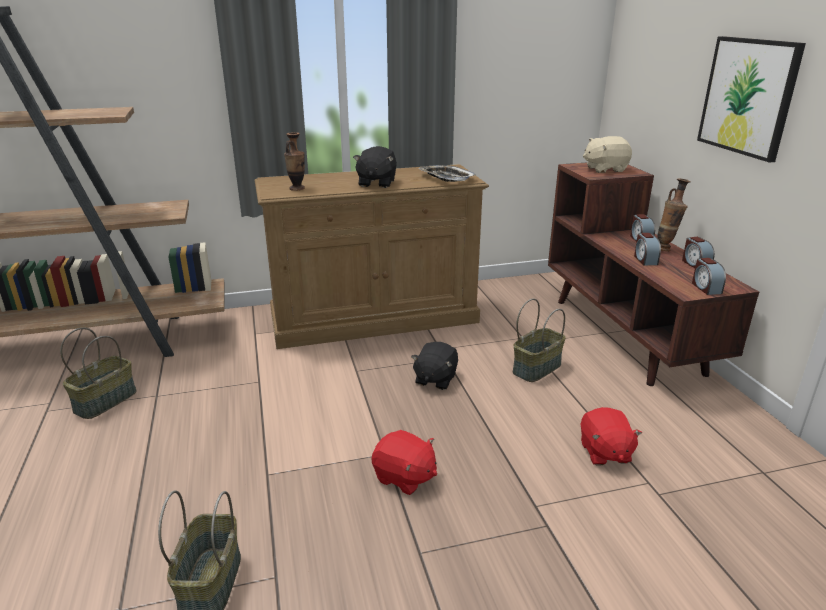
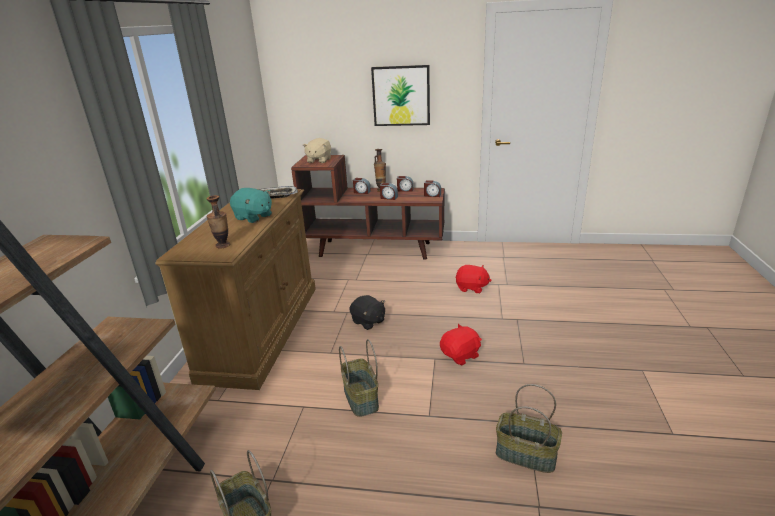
camera: 65 degrees left, 0 degrees up
(376, 183) = (253, 217): black plush toy -> turquoise plush toy
(536, 368) = (384, 284): basket -> basket (360, 398)

